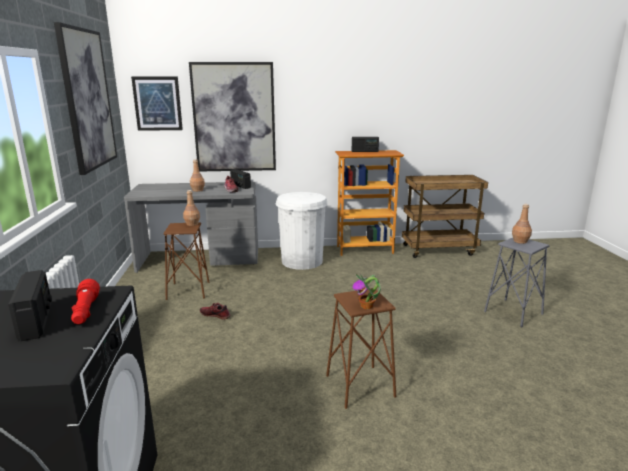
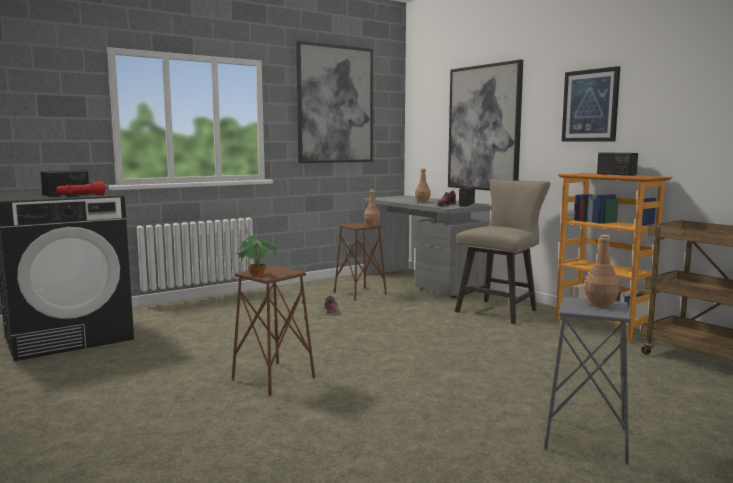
camera: 60 degrees right, 10 degrees down
(157, 103) = (428, 114): picture -> picture (590, 105)
(302, 261) = (500, 310): white trash can -> beige stool

